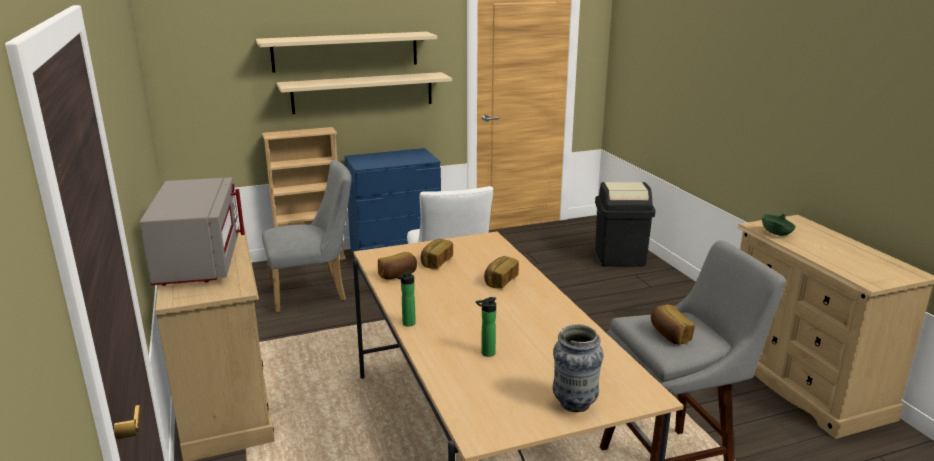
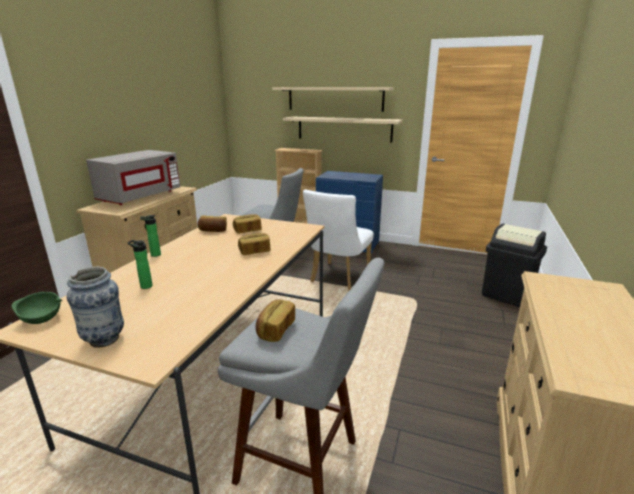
camera: 40 degrees right, 0 degrees up
(777, 234) = (550, 291): green bowl -> green bowl (42, 319)

